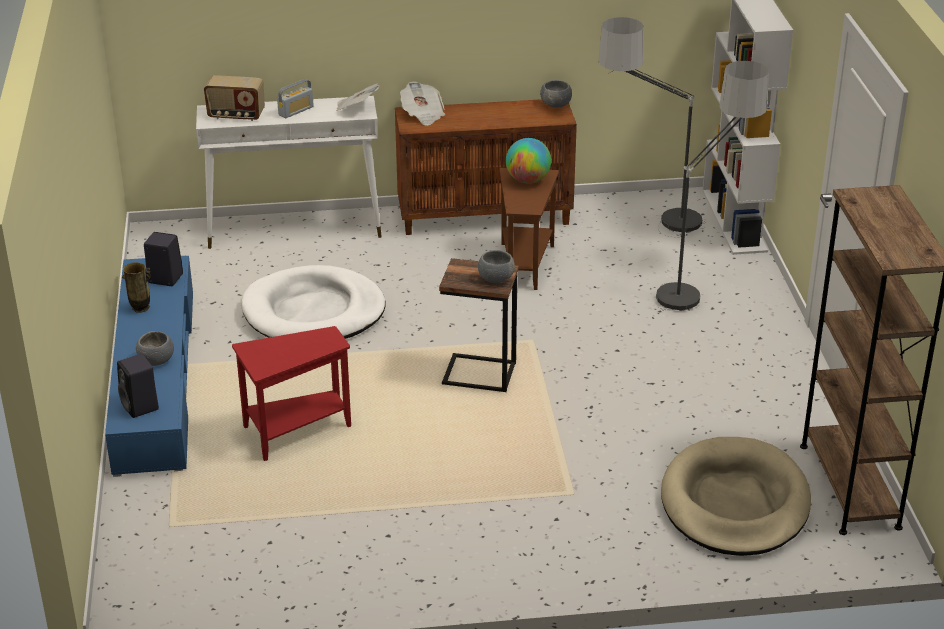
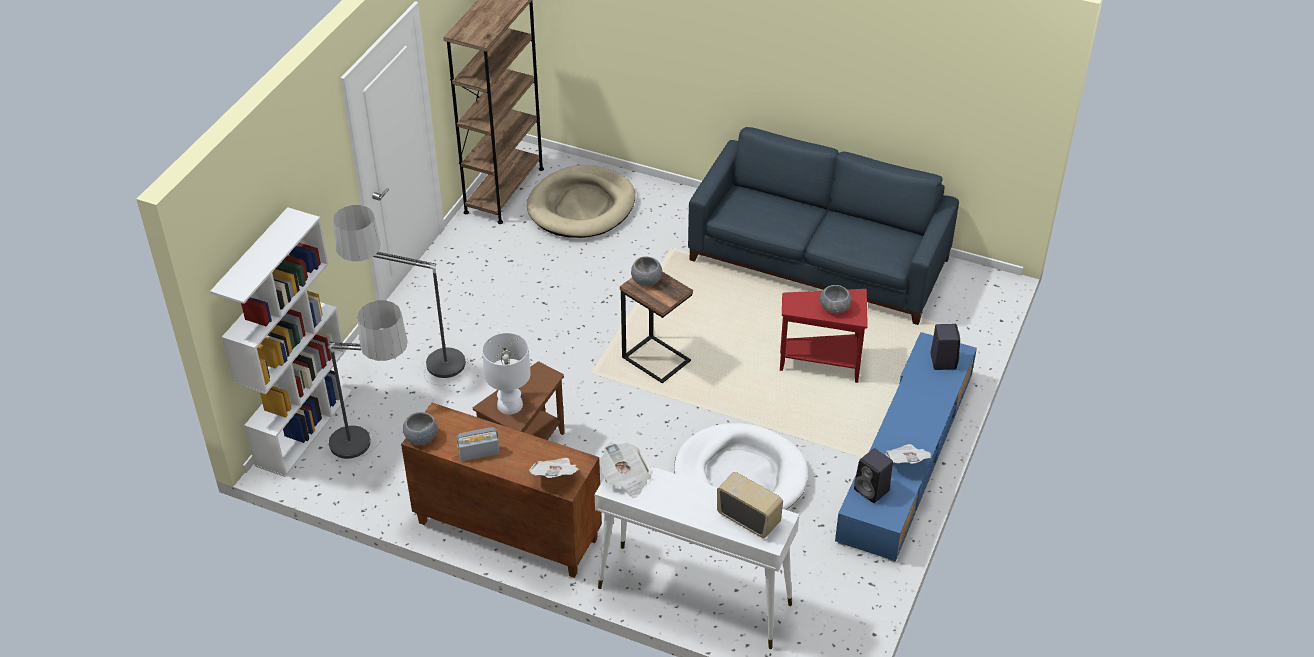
camera: 150 degrees left, 10 degrees up
(140, 308) = (906, 462): vase -> newspaper
(156, 360) = (914, 400): grey bowl -> grey bowl (834, 308)
(296, 111) = (686, 500): radio -> radio (479, 453)
(376, 549) = (819, 260): none -> blue sofa
(527, 180) = (510, 405): globe -> white table lamp

